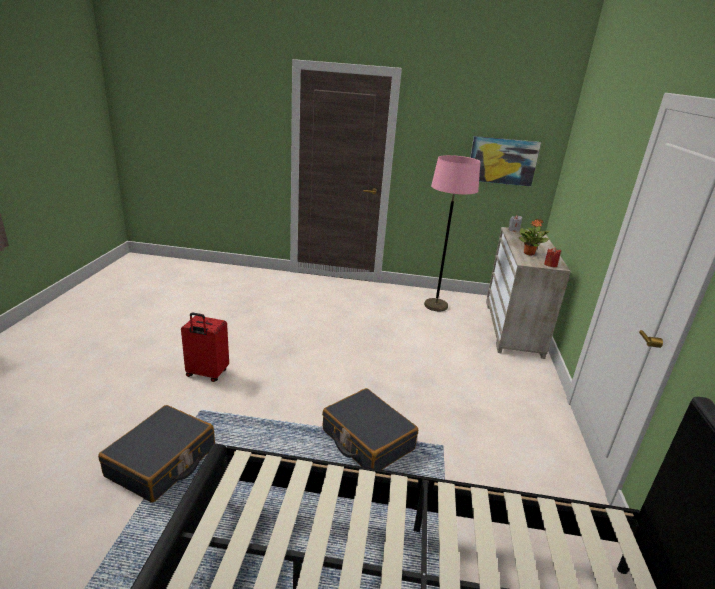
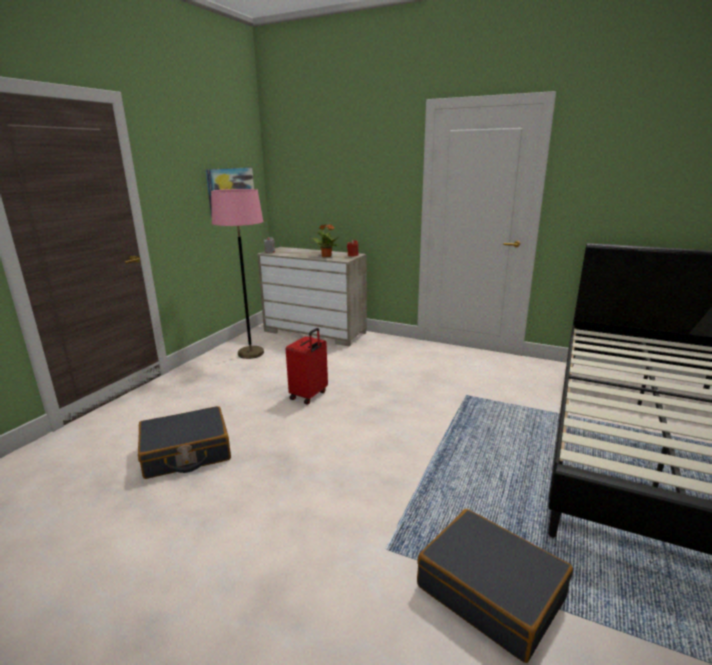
camera: 70 degrees left, 5 degrees down
(206, 374) = (300, 540): red suitcase -> red suitcase (309, 395)
(367, 440) = (456, 429): black suitcase -> black suitcase (186, 453)

